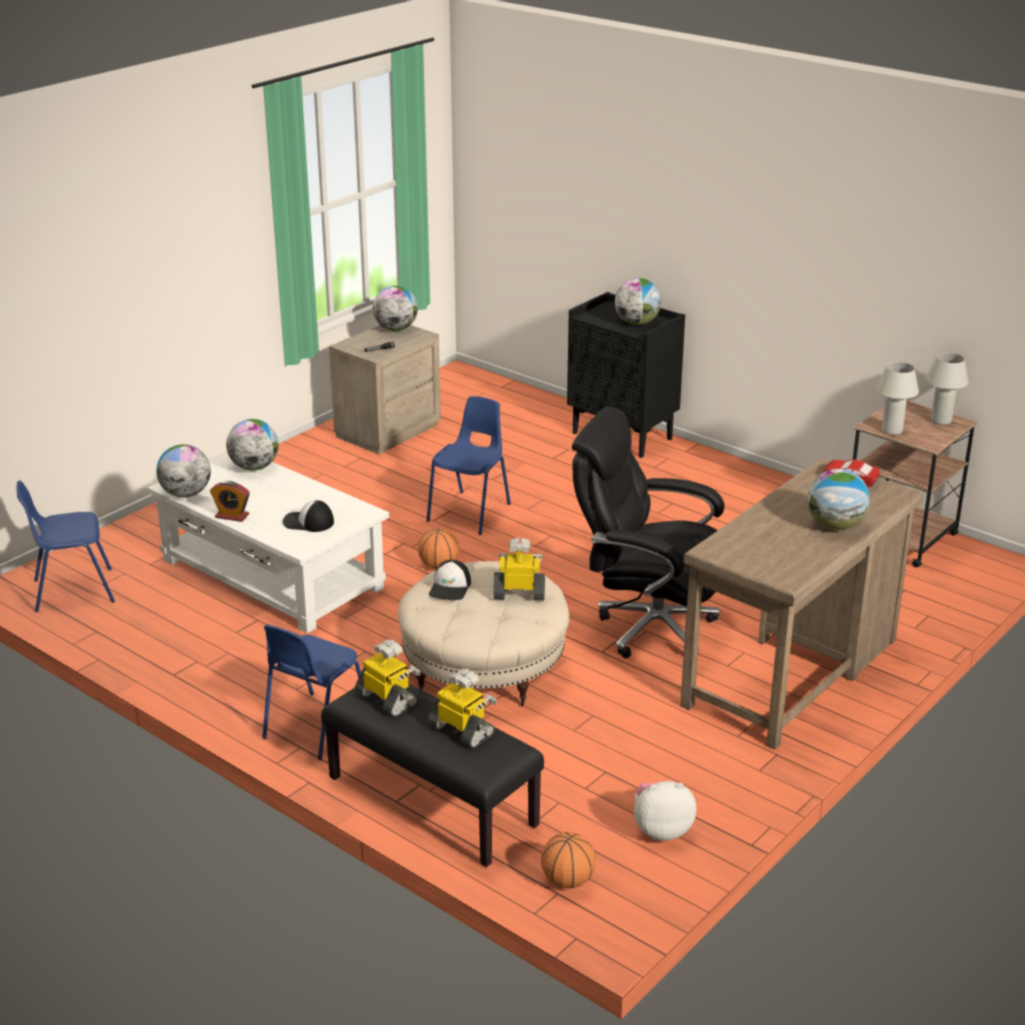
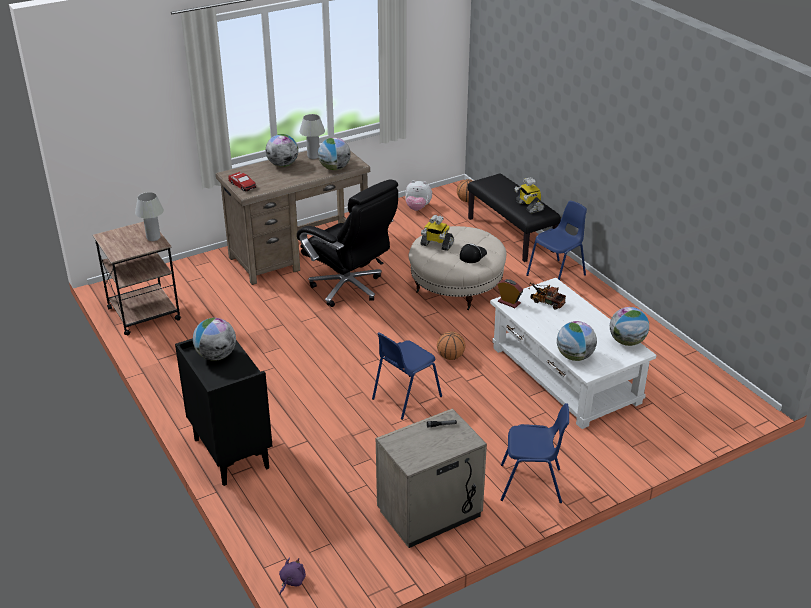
camera: 160 degrees left, 5 degrees up
(73, 590) = (705, 391): blue chair -> blue chair (531, 484)
(232, 516) = (595, 316): alarm clock -> alarm clock (509, 302)
(308, 522) = (545, 301): cap -> toy truck
(396, 329) = (412, 456): globe -> globe (334, 168)
(462, 730) = (500, 189): toy robot -> none
(484, 377) = (291, 581): none -> purple plush toy
(941, 421) = (113, 239): white table lamp -> white table lamp (313, 156)

